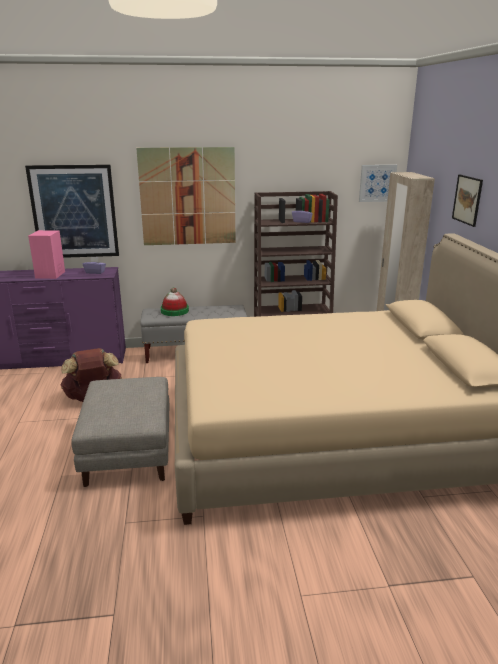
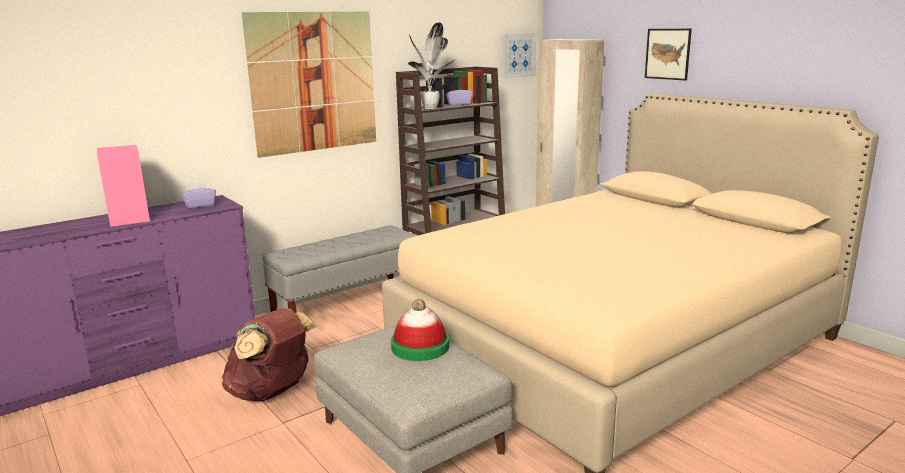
camera: 30 degrees left, 5 degrees down
(74, 212) = (149, 115): picture -> none
(174, 311) = (316, 247): hat -> hat (420, 347)
(273, 223) = (431, 108): none -> potted plant

